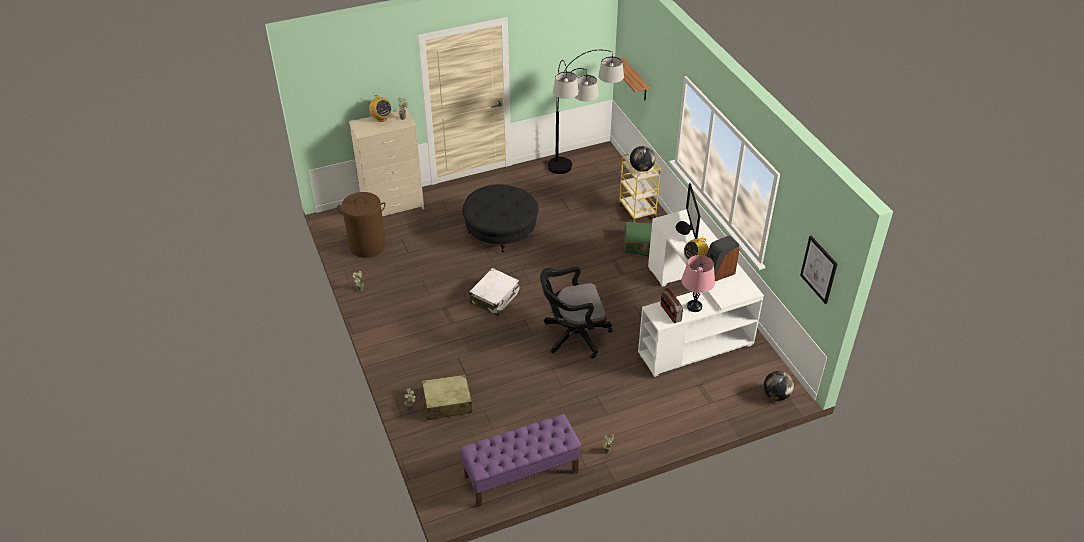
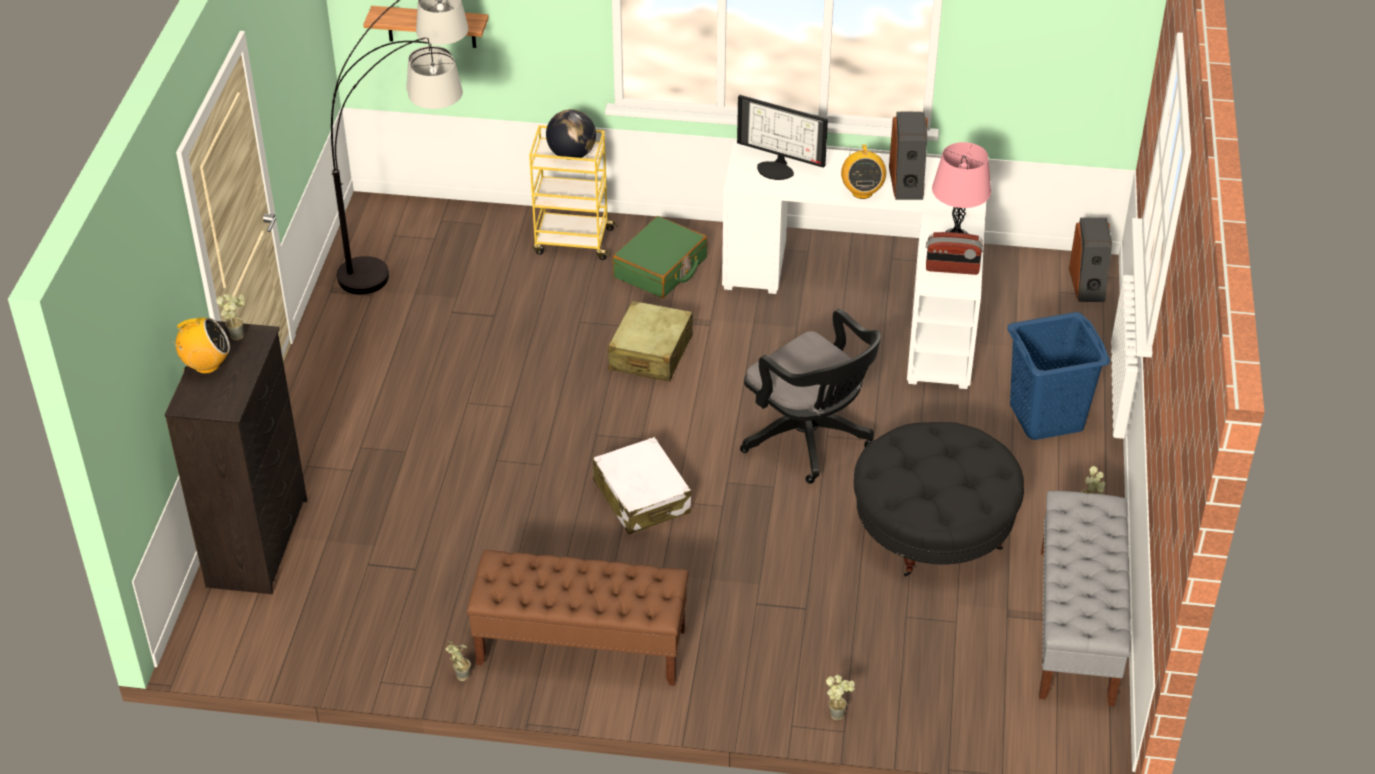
camera: 60 degrees left, 0 degrees up
(367, 246) = (341, 622): brown laundry basket -> none
(393, 207) = (259, 542): beige dresser -> black dresser
(397, 315) = (580, 647): none -> brown bench
(447, 403) = (856, 659): beige suitcase -> beige suitcase (650, 353)
(501, 232) = (473, 422): black ottoman -> black ottoman (933, 528)
(521, 475) = (1076, 626): purple bench -> grey bench
(572, 336) = (810, 440): black office chair -> black office chair turned 60 degrees counterclockwise
(659, 413) = (1045, 416): none -> blue laundry basket
(776, 395) = (1088, 284): globe -> speaker
(819, 269) = (1088, 49): picture -> none

